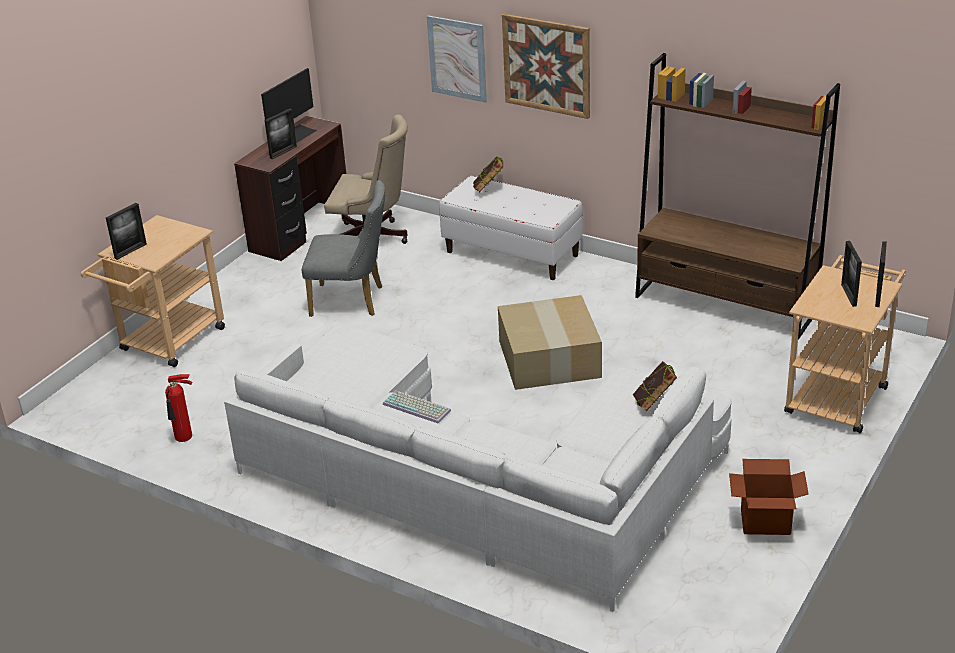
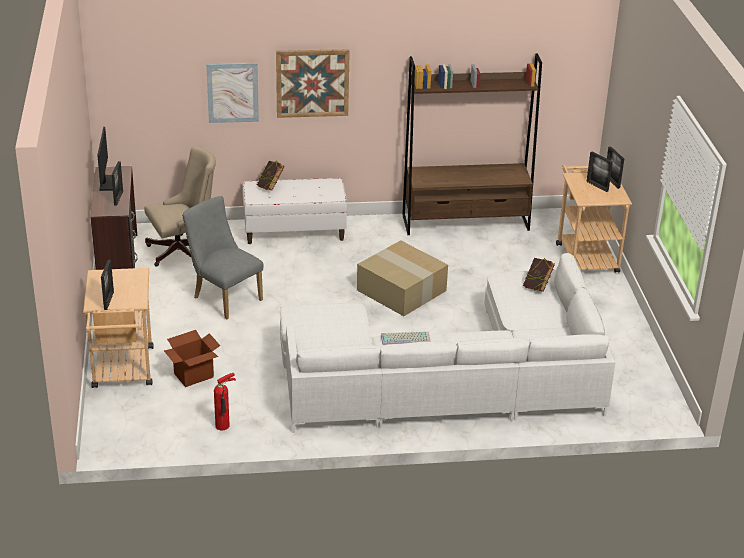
camera: 40 degrees left, 0 degrees up
(353, 301) = (224, 297): grey chair -> grey chair turned 105 degrees counterclockwise
(765, 522) = (626, 338): cardboard box -> cardboard box (193, 375)

